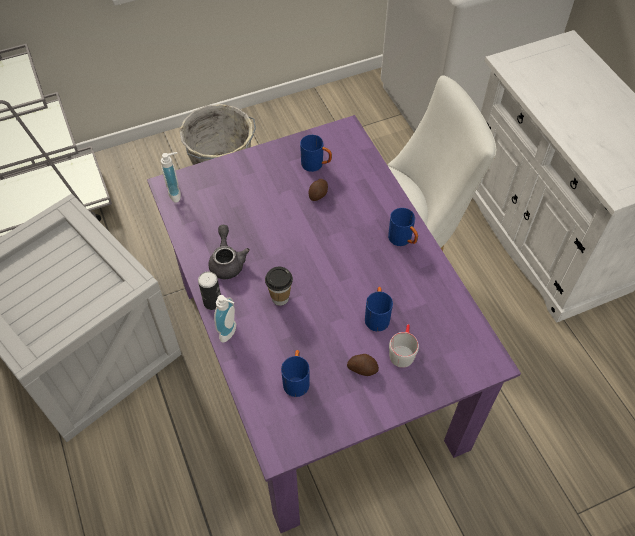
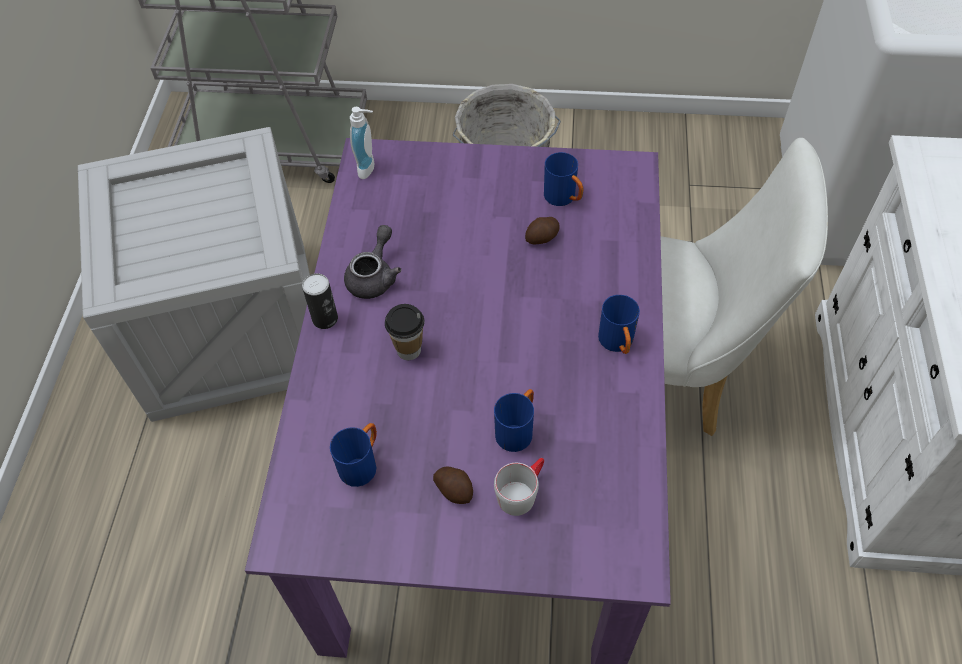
camera: 30 degrees right, 0 degrees up
(230, 332) = (322, 366): soap dispenser -> none

